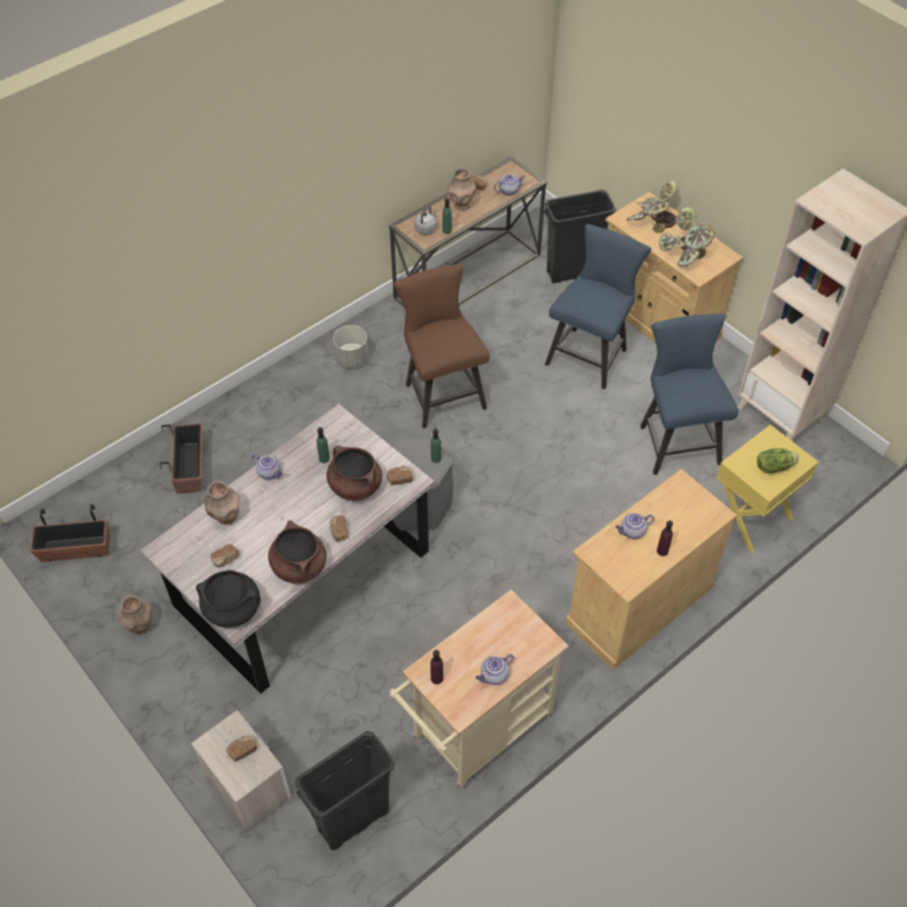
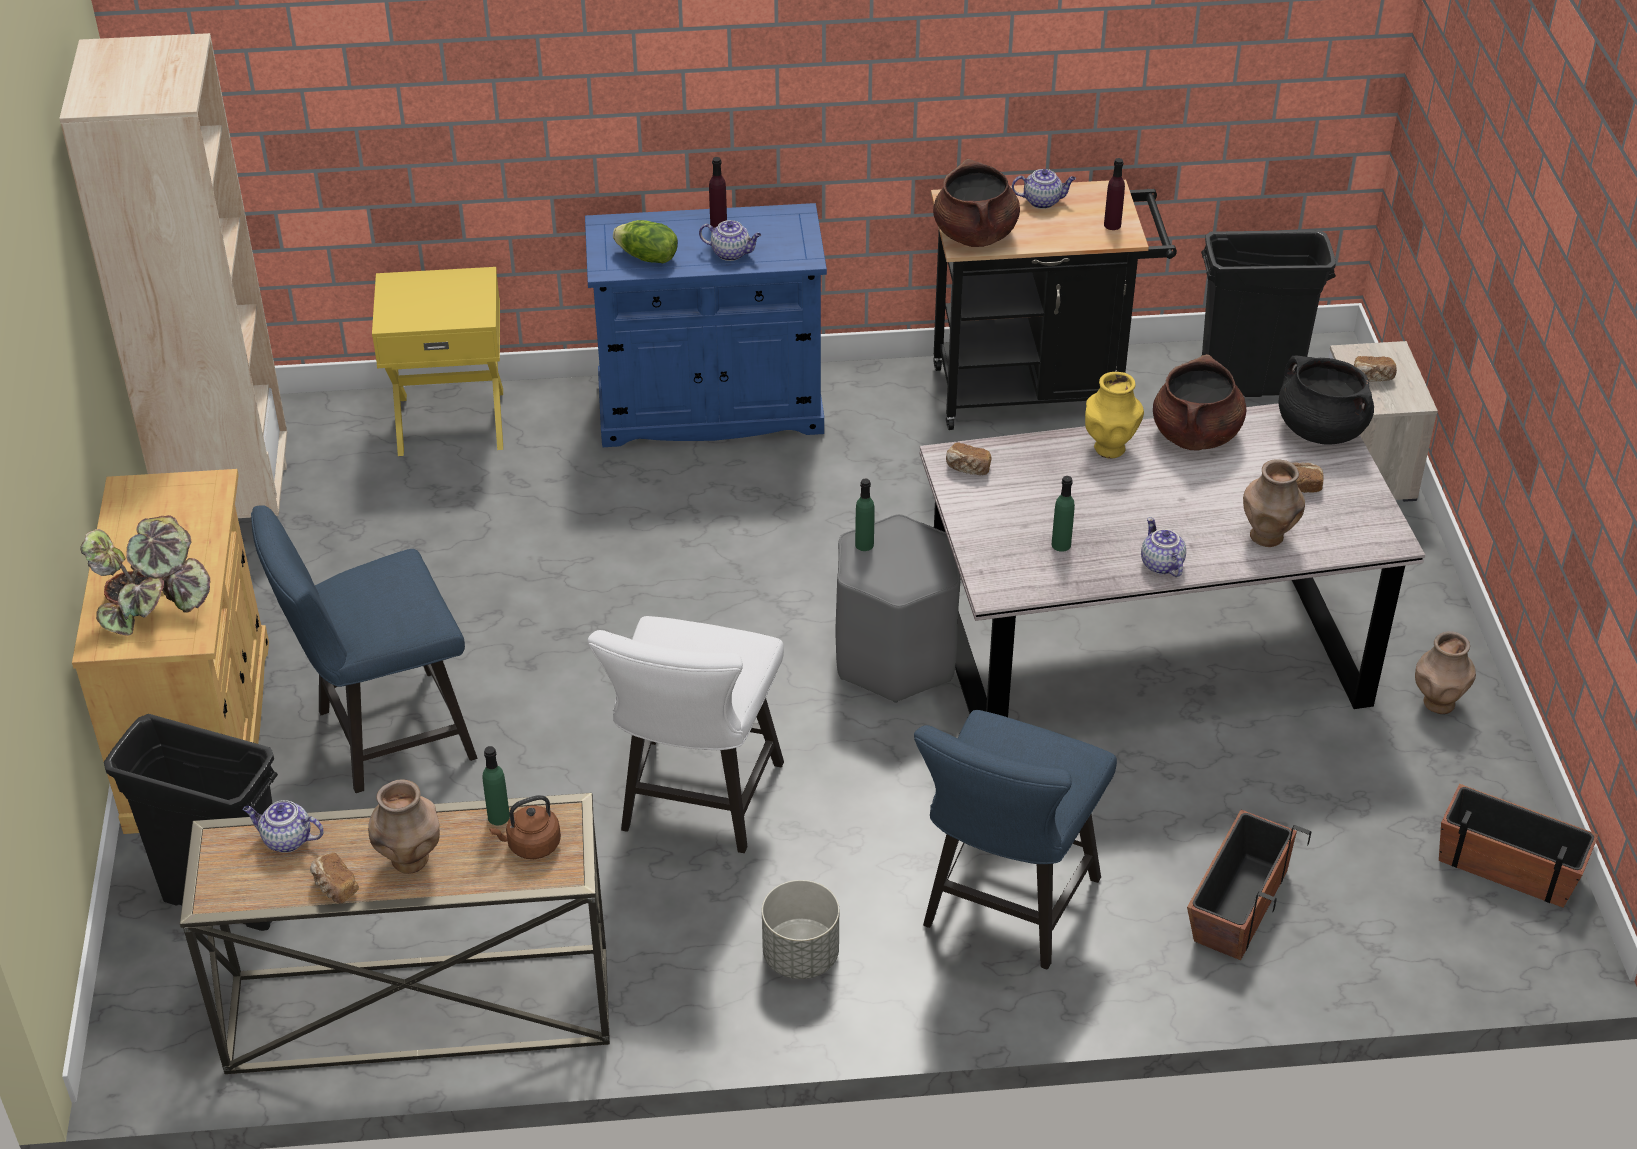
camera: 145 degrees left, 10 degrees down
(338, 532) = (1110, 448): bread -> yellow vase
(355, 486) = (1042, 489): brown cooking pot -> brown cooking pot (975, 234)
(426, 228) = (531, 845): grey kettle -> brown kettle
(442, 392) = (696, 805): brown chair -> white chair
(476, 733) = (1039, 391): beige cart -> black cart
(638, 605) = (710, 408): beige cabinet -> blue cabinet
(676, 440) = (421, 549): blue chair -> blue chair (1004, 910)
(684, 255) = (186, 524): potted plant -> none
(773, 467) = (438, 292): lettuce -> lettuce (647, 257)

